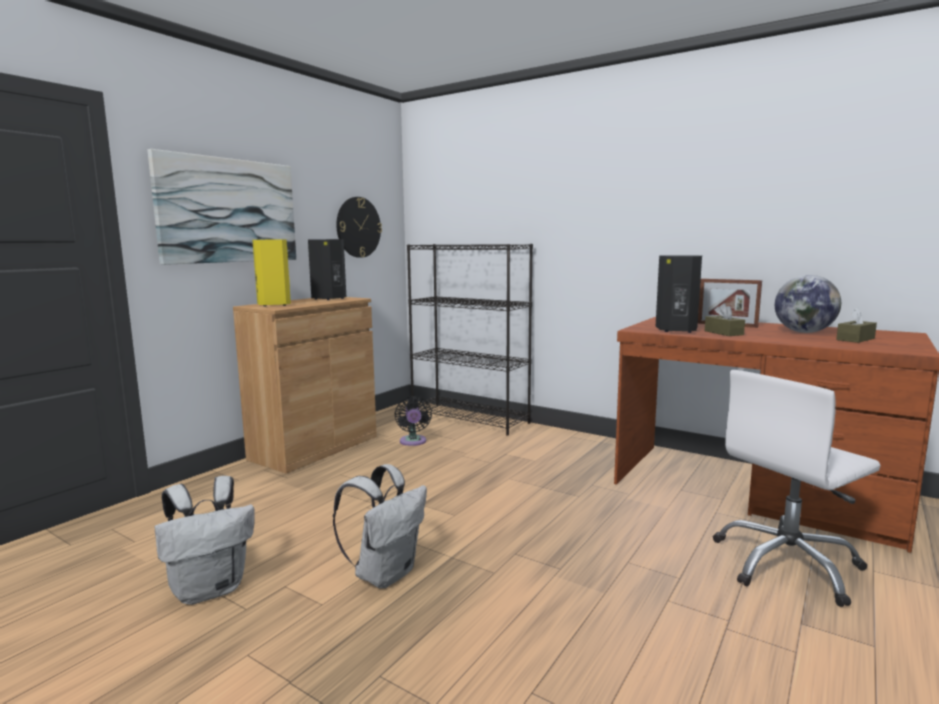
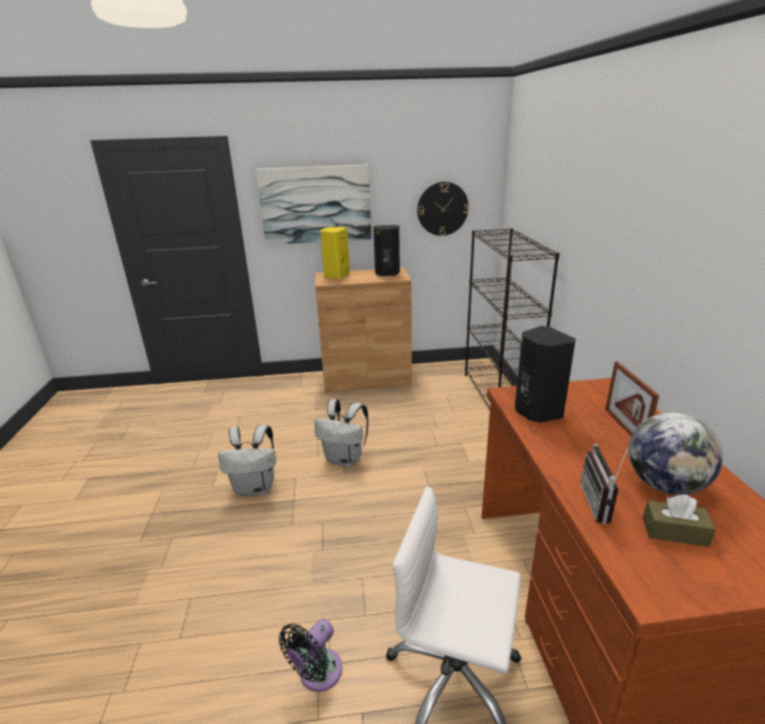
camera: 50 degrees right, 15 degrees up
(211, 589) = (200, 448): white backpack -> white backpack (345, 459)
(413, 442) = (423, 401): black fan -> black fan (317, 674)
(723, 333) = (564, 438): brown tissue box -> none
(814, 341) = (602, 504): none -> radio

